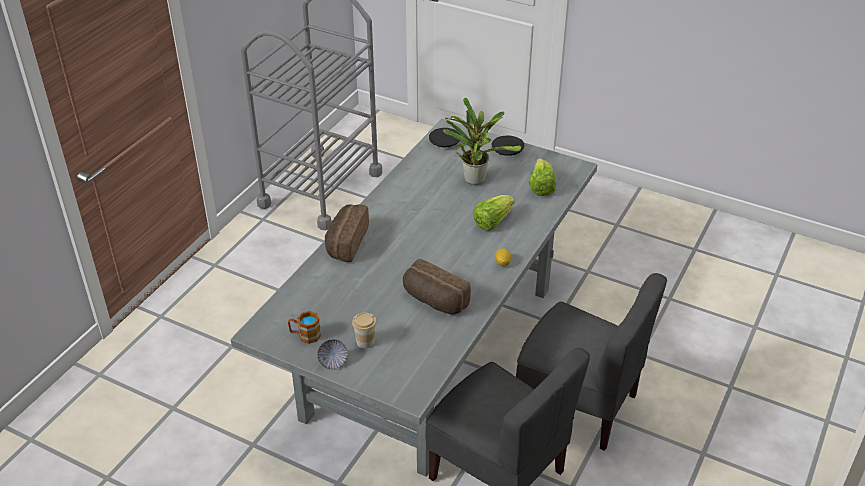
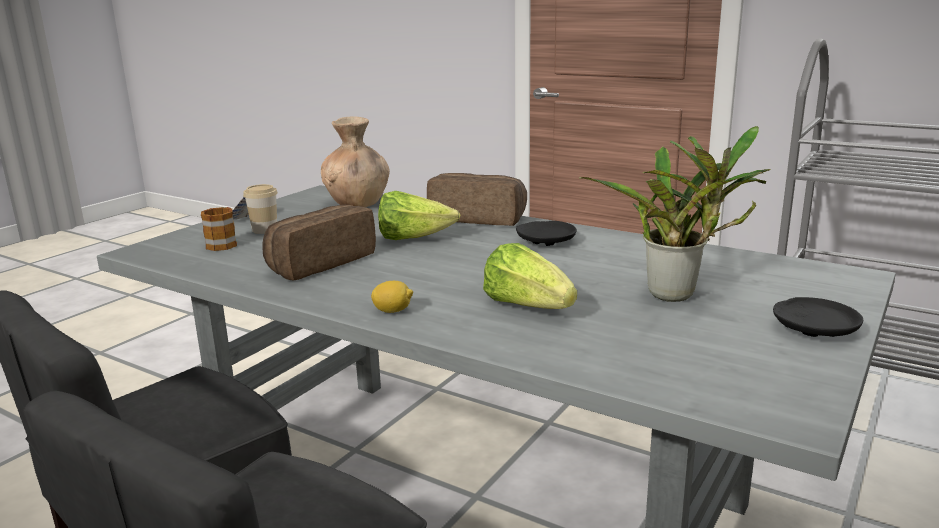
camera: 95 degrees right, 20 degrees down
(298, 305) = (357, 203): none -> brown vase
(305, 335) = (300, 207): mug -> mug (224, 243)
(444, 142) = (799, 273): black plate -> black plate (546, 241)
(541, 187) = (668, 360): lettuce -> lettuce (413, 239)

